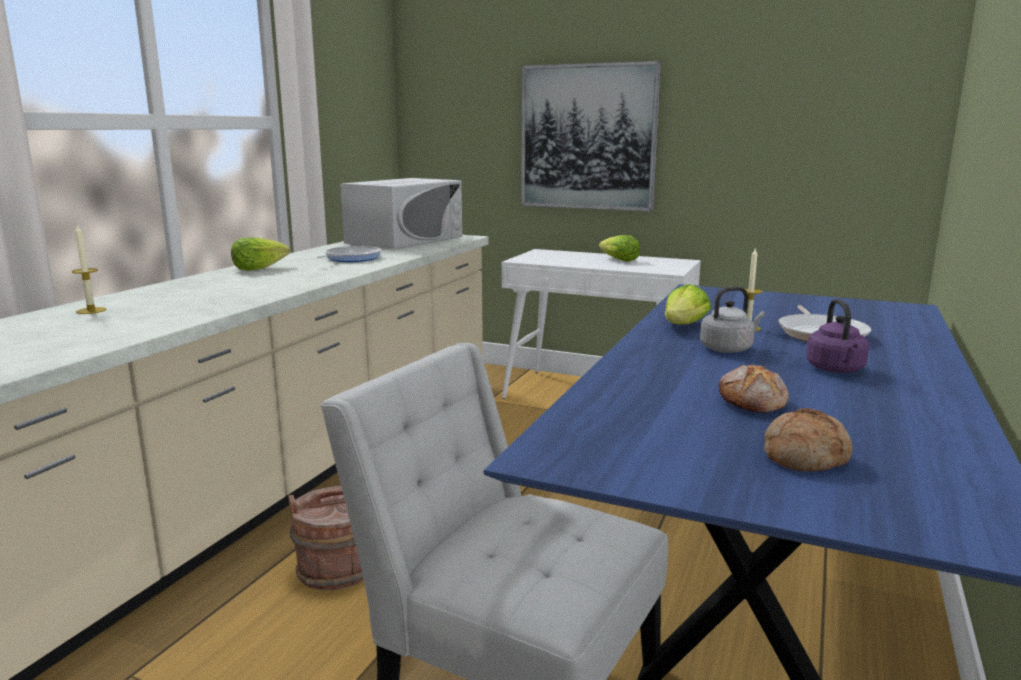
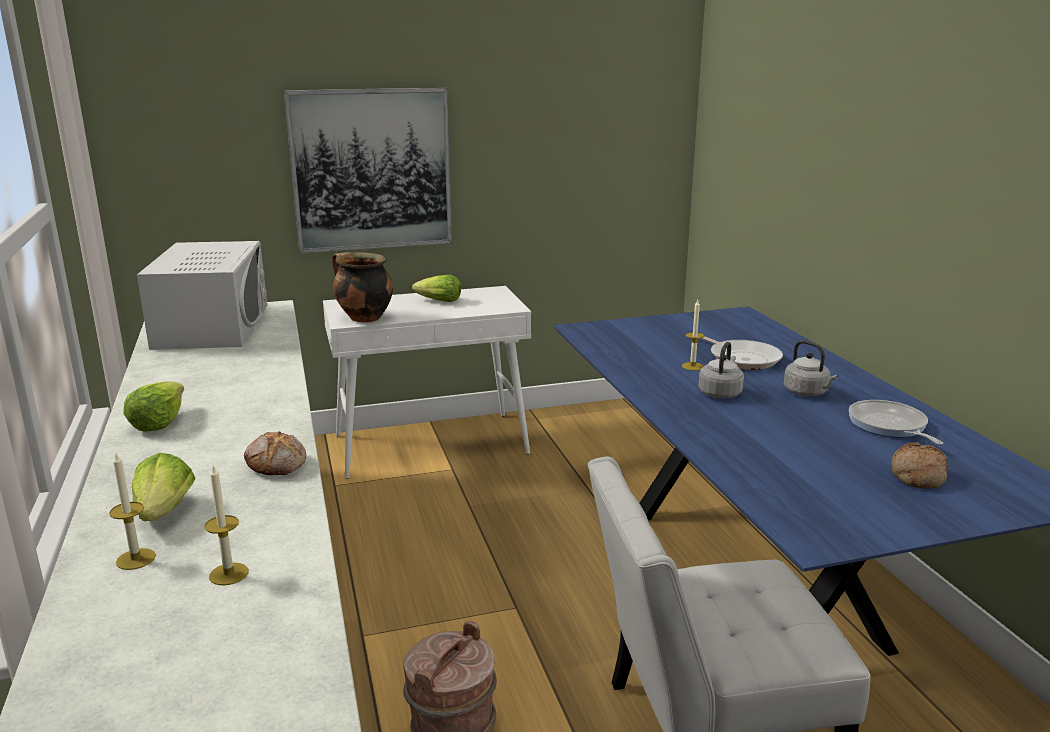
camera: 40 degrees left, 5 degrees up
(102, 326) = (229, 574): none -> candle
(350, 258) = (229, 375): frying pan -> frying pan (889, 426)
(537, 260) = (363, 318): none -> cooking pot
(684, 326) = (651, 377): lettuce -> lettuce (164, 511)
(753, 402) = (821, 441): bread -> bread (277, 464)
(836, 369) = (807, 393): purple kettle -> grey kettle

